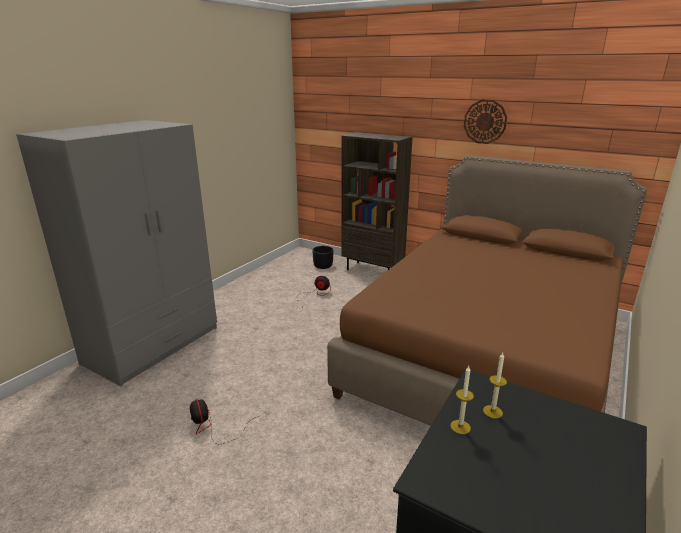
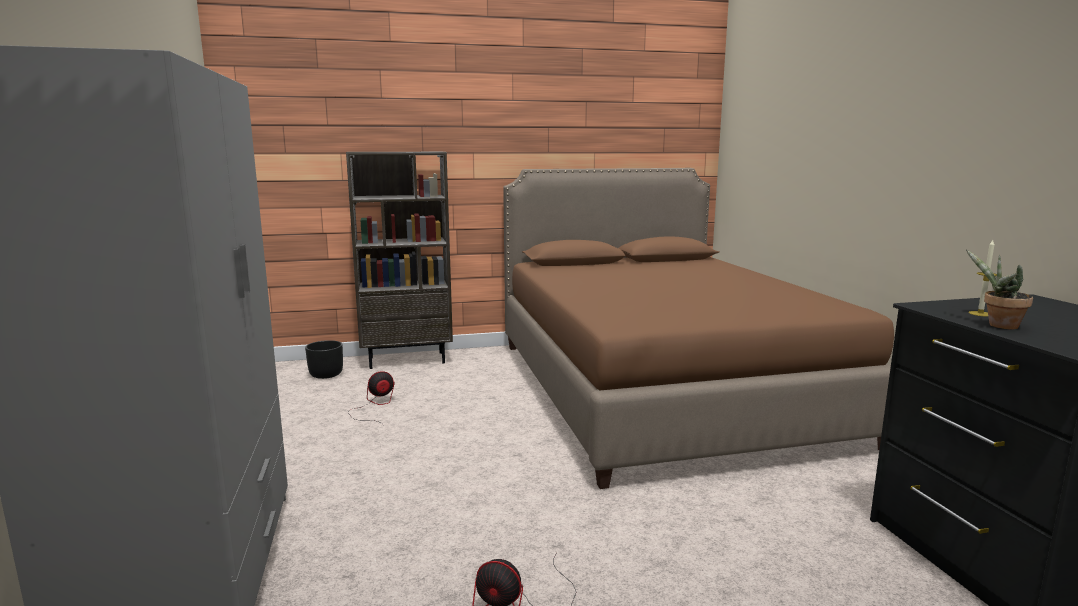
camera: 45 degrees left, 10 degrees down
(460, 427) = (998, 325): candle -> potted plant
(485, 121) = (535, 126): wall clock -> none

